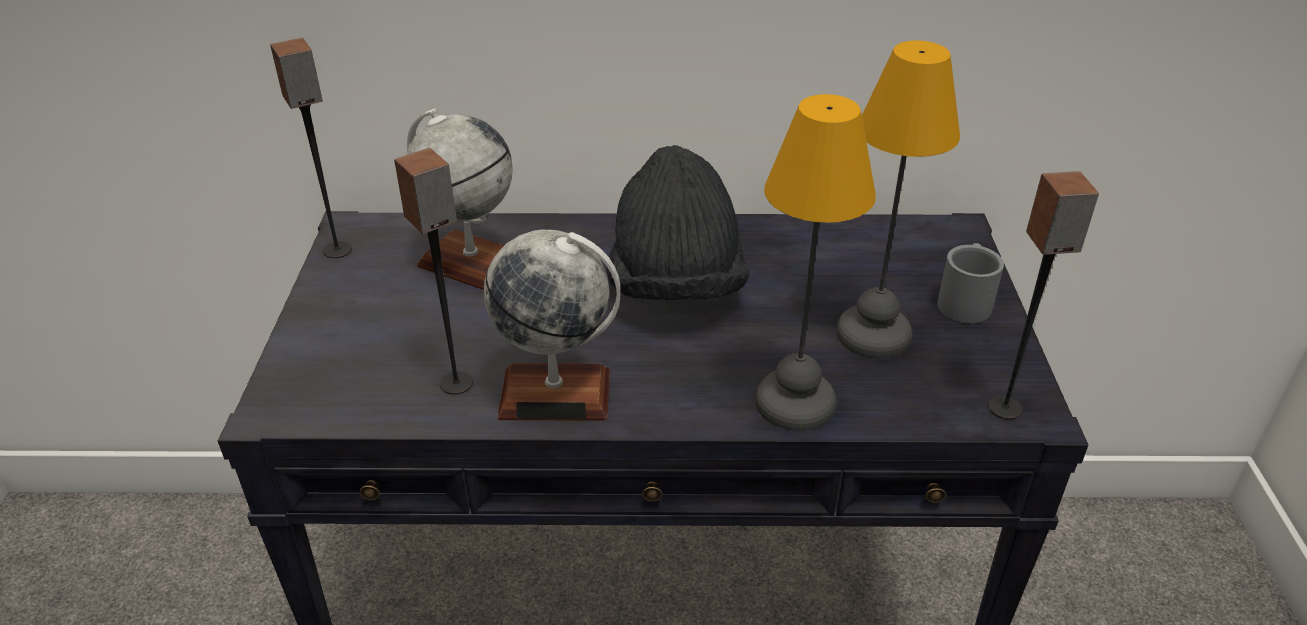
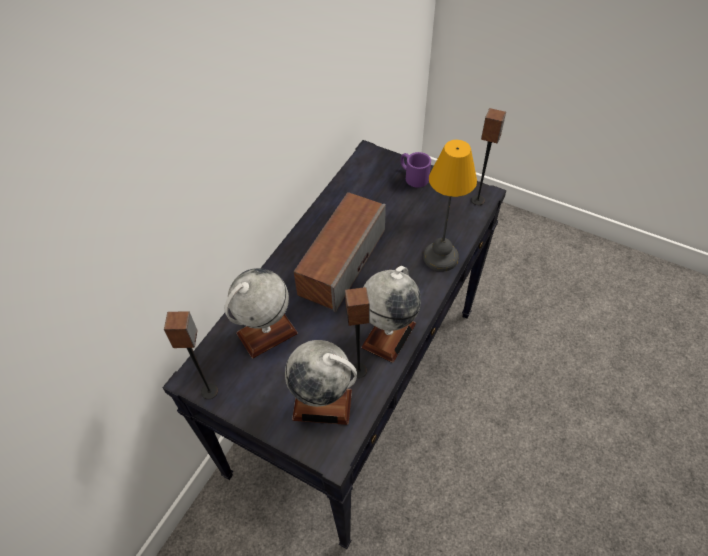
camera: 60 degrees left, 15 degrees up
(367, 366) = (322, 404): none -> globe
(675, 286) = (342, 262): black hat -> speaker
(870, 333) = (415, 214): table lamp -> none
(965, 299) = (413, 176): grey mug -> purple mug

